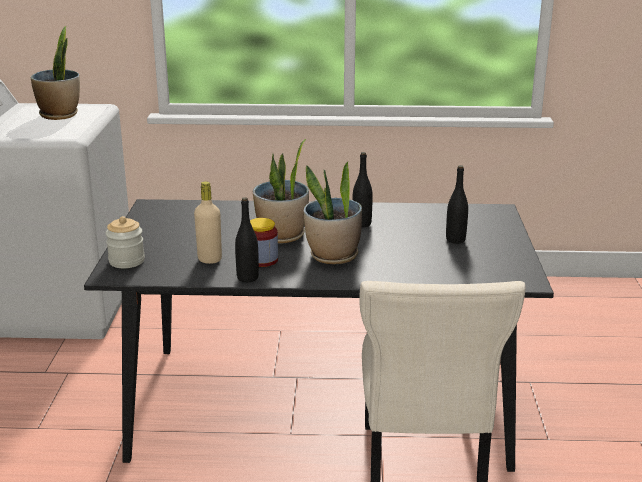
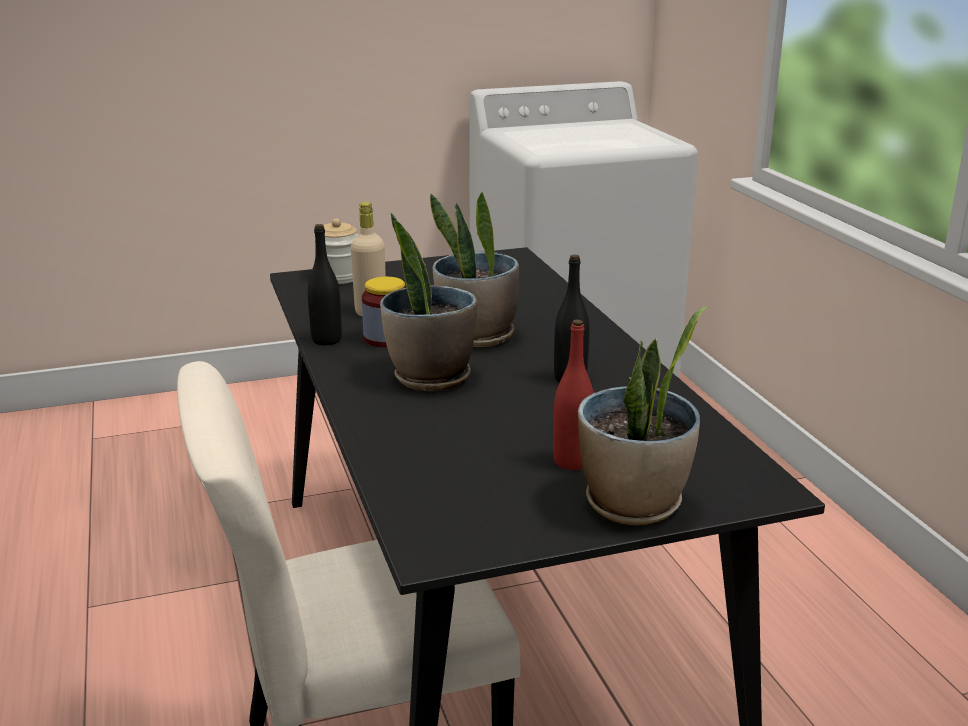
camera: 70 degrees right, 0 degrees up
(60, 115) = (611, 136): potted plant -> potted plant (633, 504)
(455, 240) = (572, 461): black bottle -> red bottle

